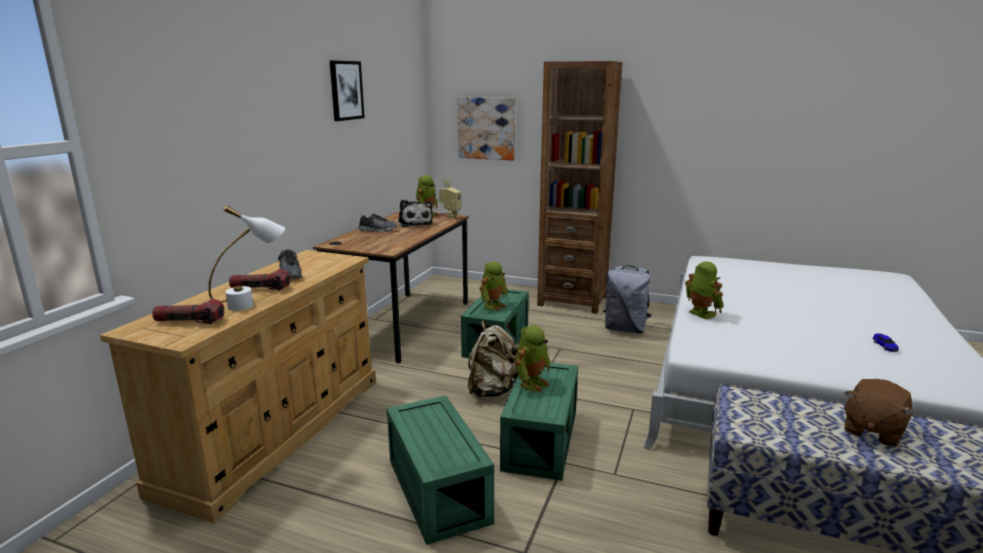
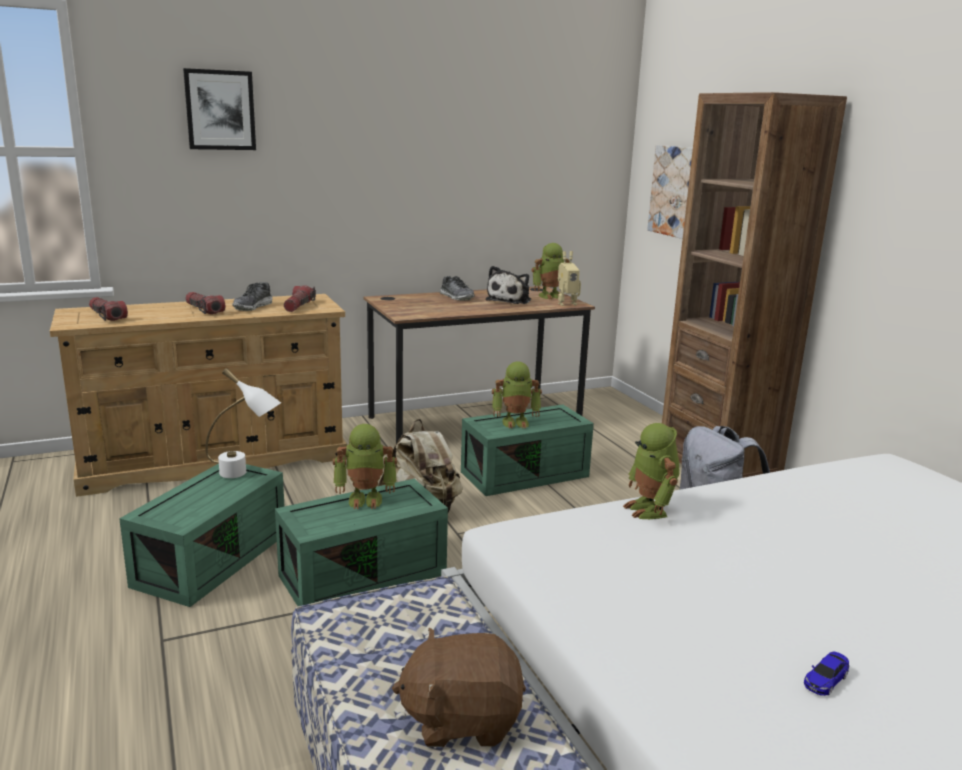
camera: 45 degrees right, 0 degrees up
(253, 303) = (167, 317): white table lamp -> white table lamp (244, 474)
(324, 263) = (299, 306): none -> flashlight
(346, 90) = (452, 125): picture -> picture (220, 110)
(700, 314) = (650, 510): toy robot -> toy robot turned 150 degrees clockwise

